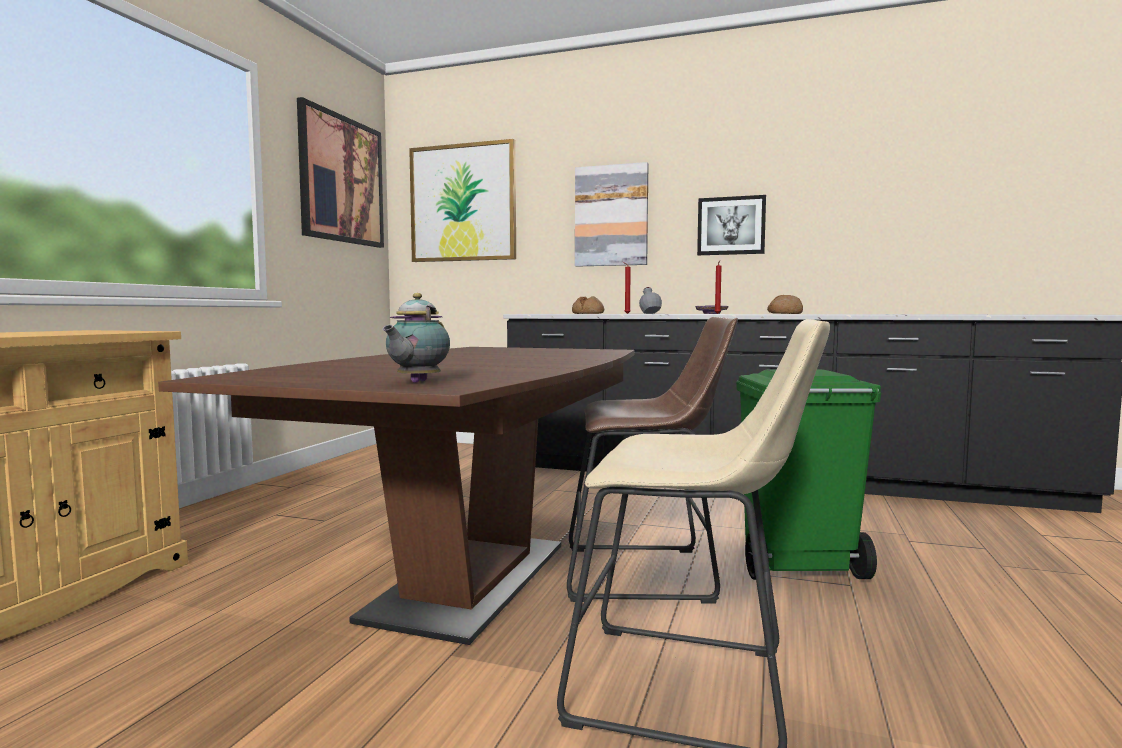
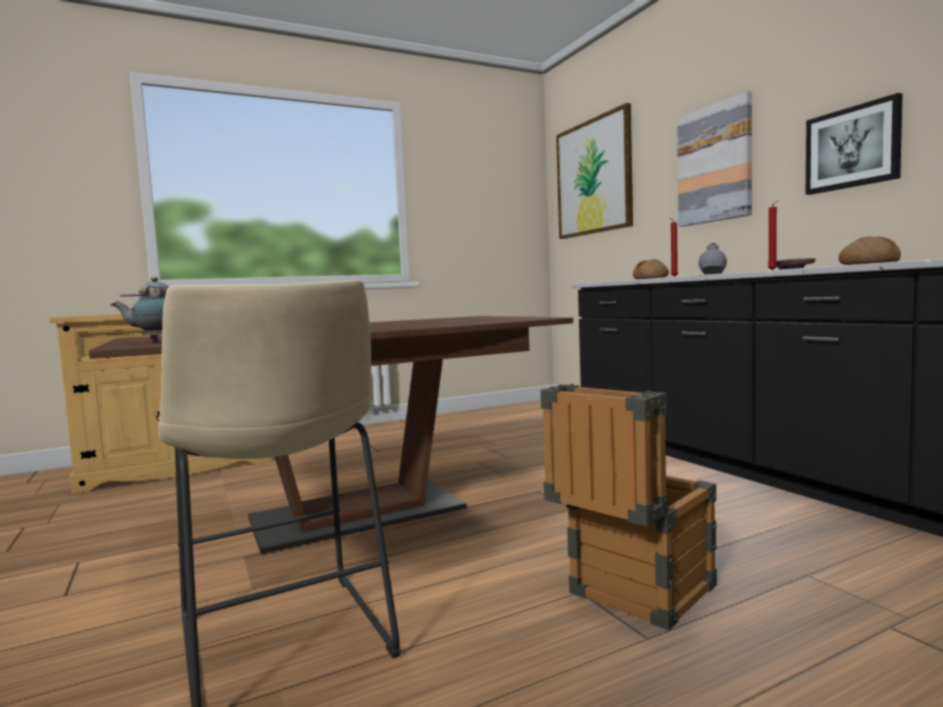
camera: 45 degrees right, 0 degrees up
(341, 180) = (489, 176): picture -> none
(648, 574) = (475, 551): brown stool -> none
(796, 567) = (632, 596): green trash can -> crate

